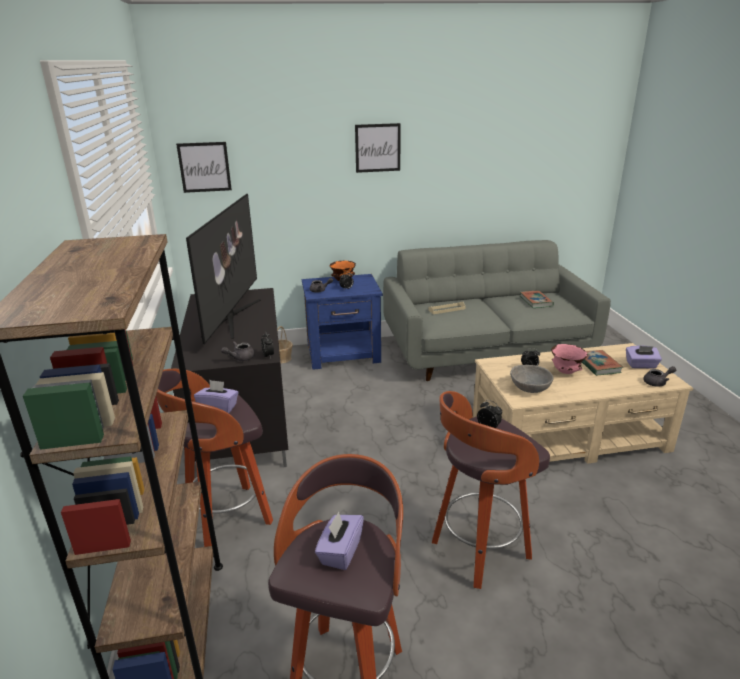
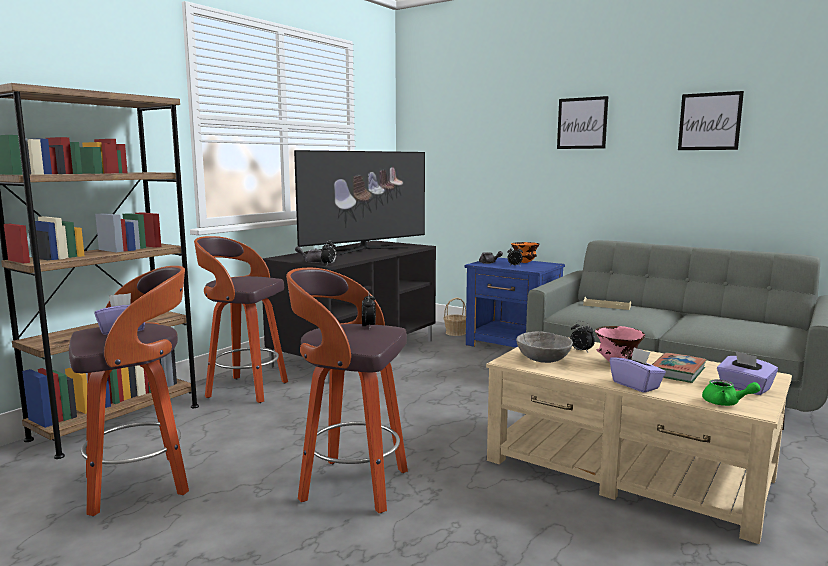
camera: 45 degrees right, 15 degrees down
(204, 167) = (427, 139): picture -> picture (709, 121)
(218, 408) = (249, 278): purple tissue box -> purple tissue box (636, 385)
(536, 301) = (739, 323): book -> none
(657, 382) = (726, 403): grey teapot -> green teapot

